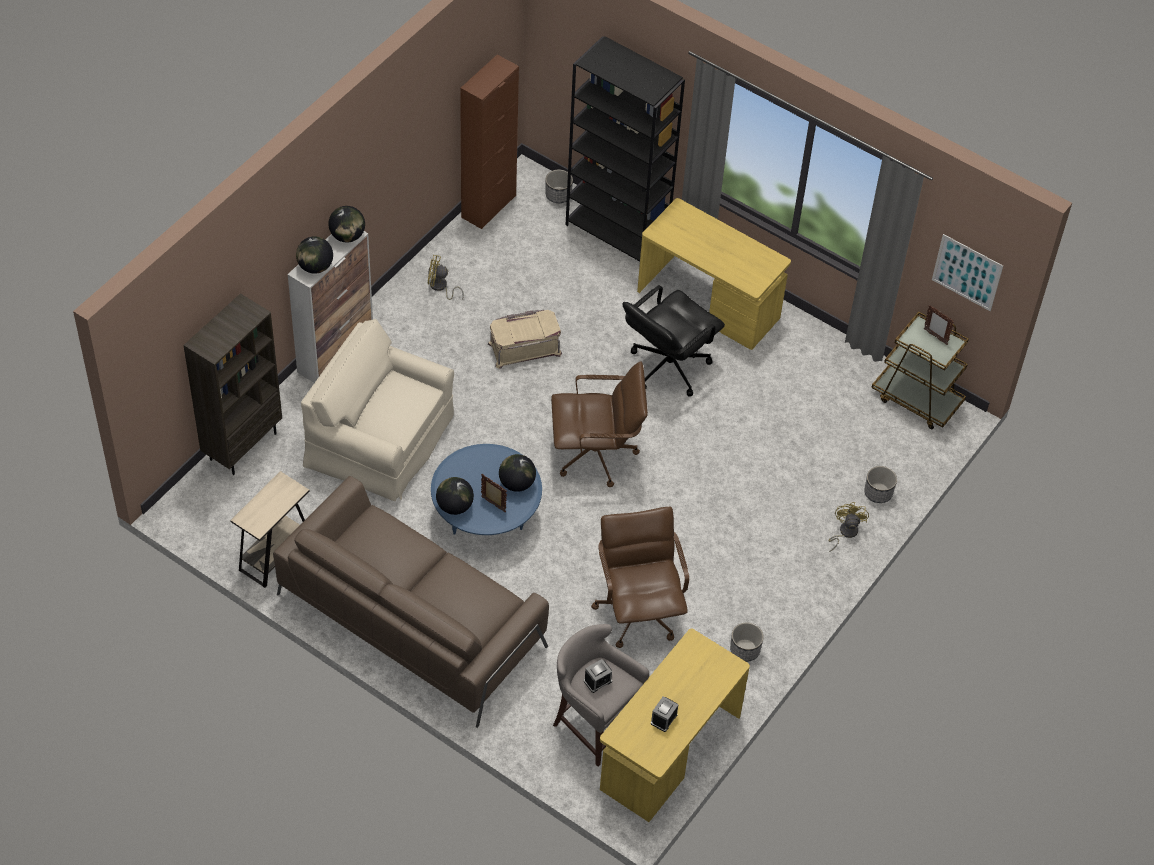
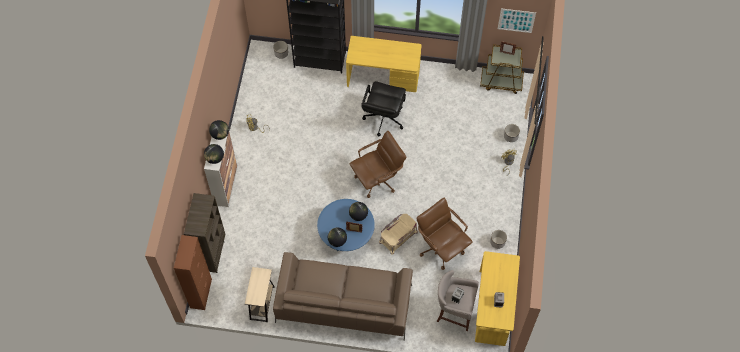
camera: 25 degrees left, 10 degrees up
(380, 439) = (274, 220): beige armchair -> none
(488, 206) = (252, 74): brown cabinet -> brown cabinet (201, 293)
(524, 347) = (313, 140): beige storage box -> beige storage box (398, 236)

